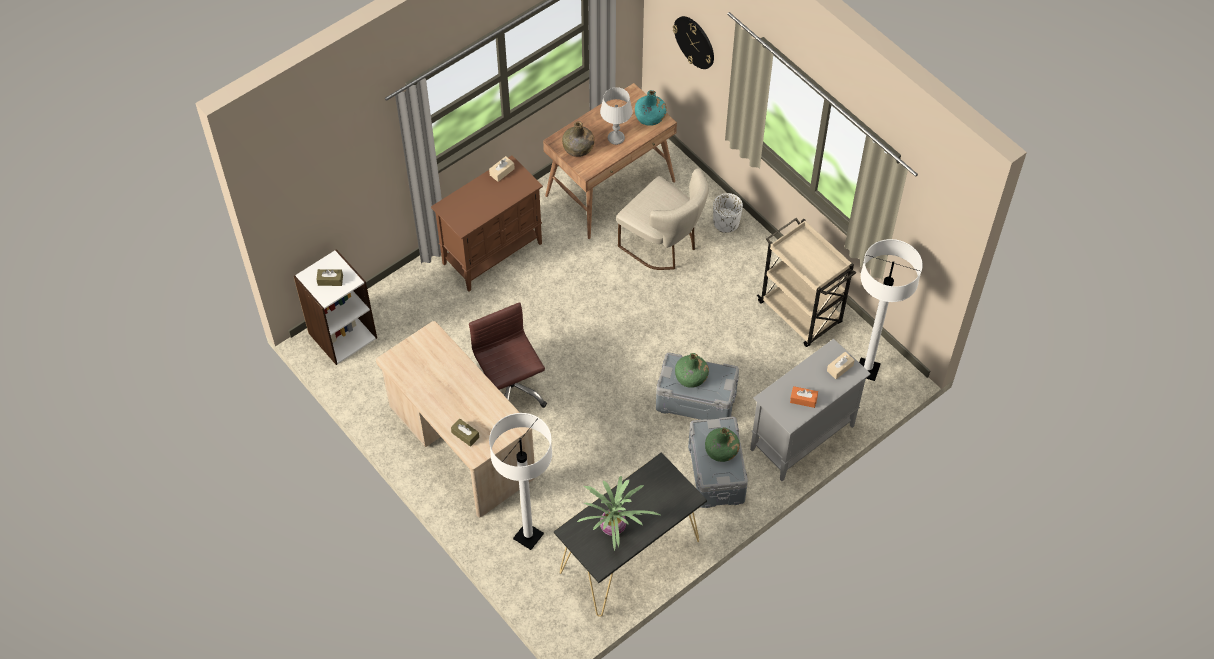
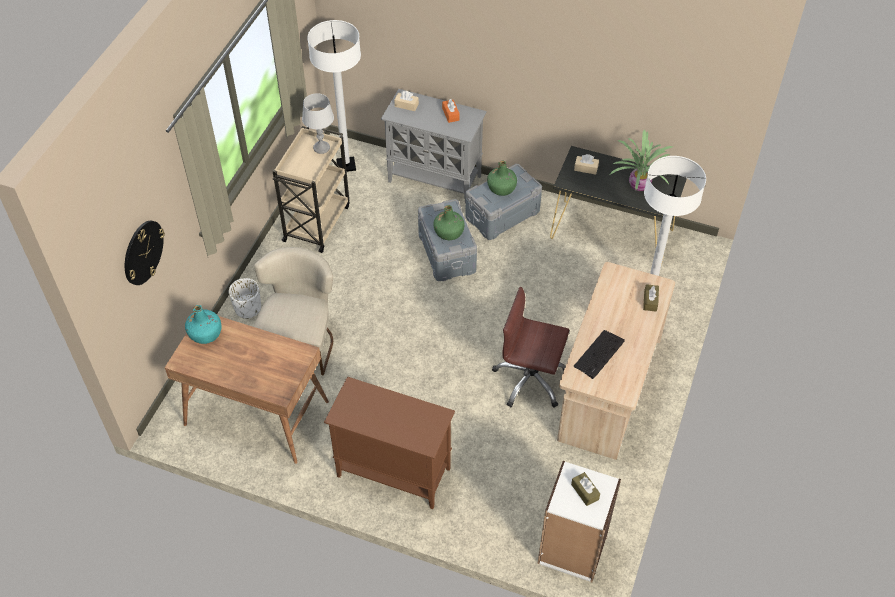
camera: 120 degrees left, 5 degrees down
(440, 364) = (599, 354): none -> keyboard
(502, 172) = (351, 418): beige tissue box -> beige tissue box (586, 168)
(510, 390) = (530, 380): brown office chair -> brown office chair turned 75 degrees clockwise
(578, 148) = (280, 372): green bottle -> none
(615, 138) = (249, 348): grey table lamp -> grey table lamp (321, 148)

